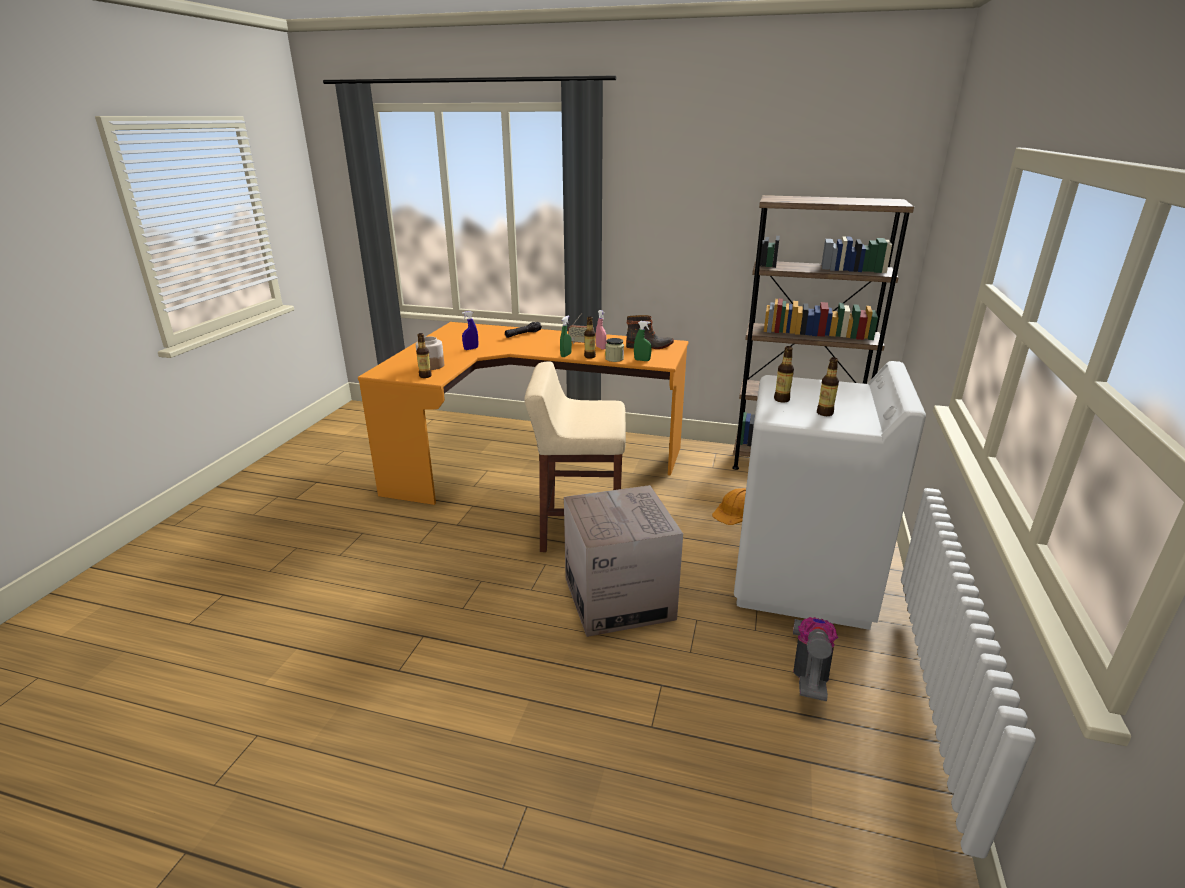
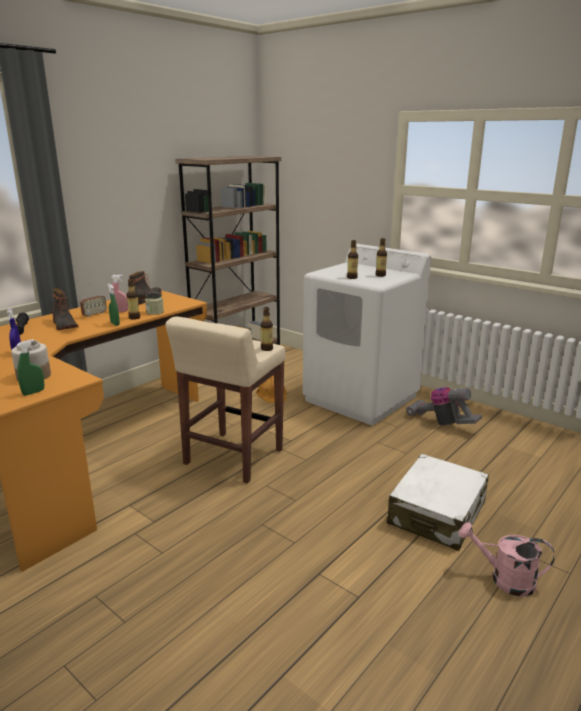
camera: 65 degrees left, 5 degrees down
(425, 376) = (61, 382): bottle -> bottle (267, 349)
(464, 791) = (504, 579): none -> pink watering can
(543, 342) = (64, 325): none -> boot
(567, 706) = (437, 514): none -> white suitcase
(619, 598) = (335, 463): cardboard box -> none
(642, 360) = (173, 306): green spray bottle -> green spray bottle (33, 392)

